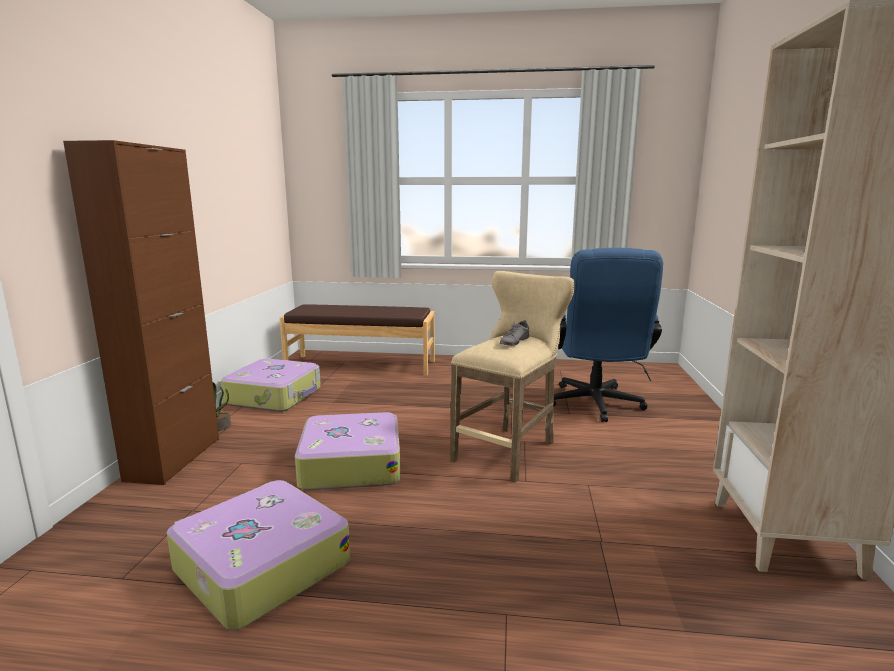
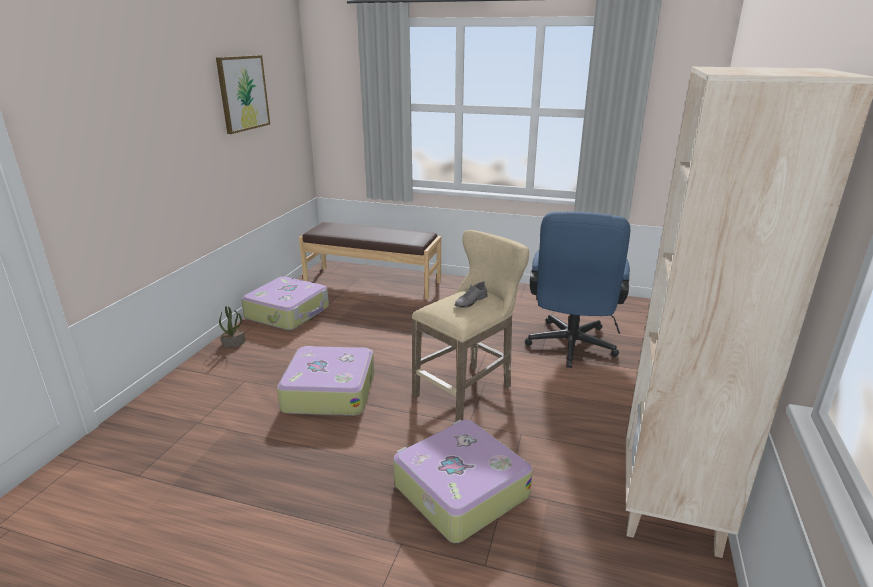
camera: 10 degrees right, 10 degrees up
(174, 459) = (194, 372): brown cabinet -> none
(227, 152) = (243, 93): none -> picture
(260, 566) = (235, 478): suitcase -> suitcase (459, 490)

